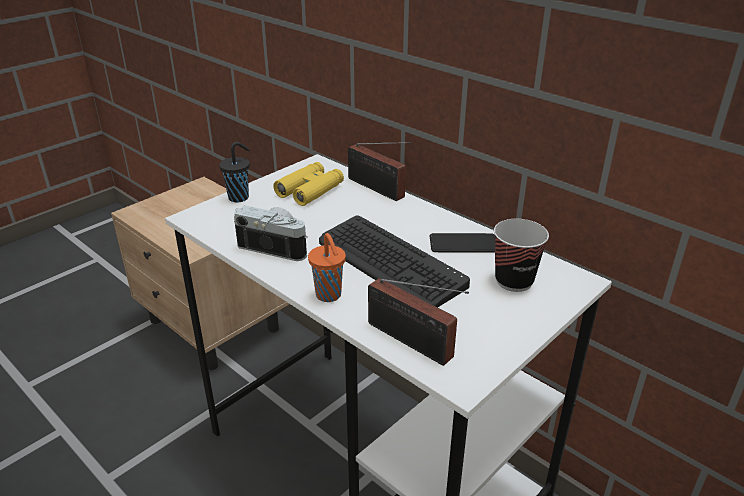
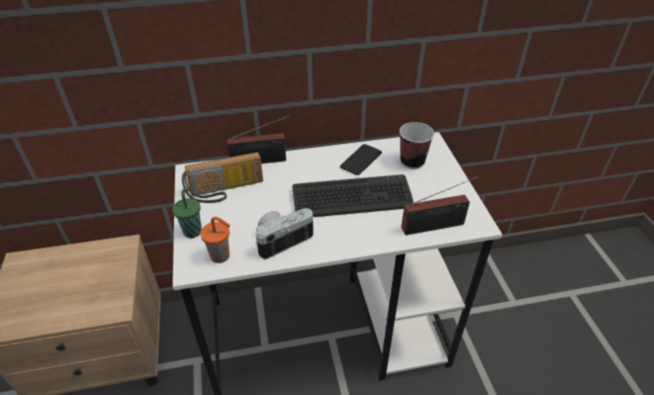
camera: 55 degrees left, 10 degrees up
(240, 197) = (192, 231): black cup -> green cup
(310, 190) = (225, 191): yellow binoculars -> radio
(329, 296) = (363, 239): orange cup -> orange cup (221, 256)

